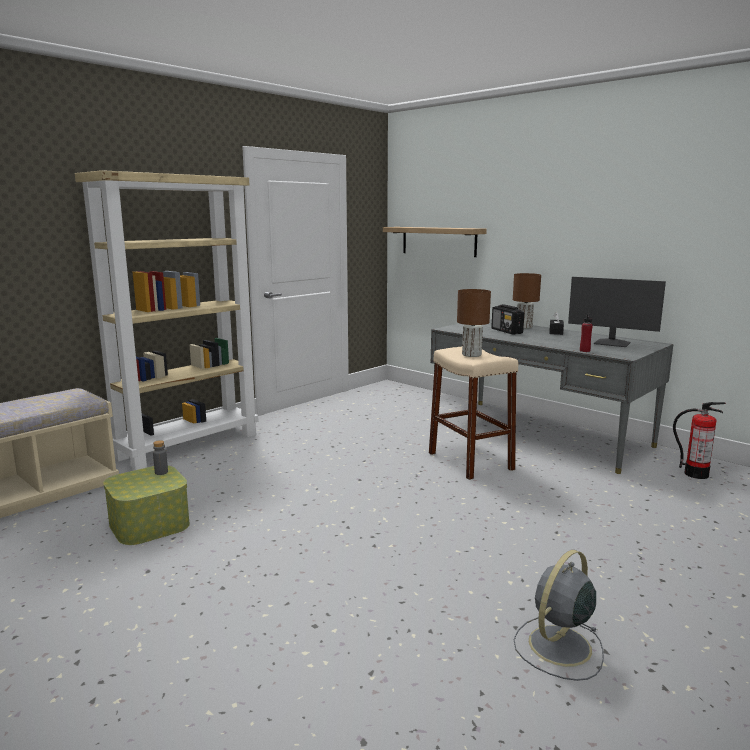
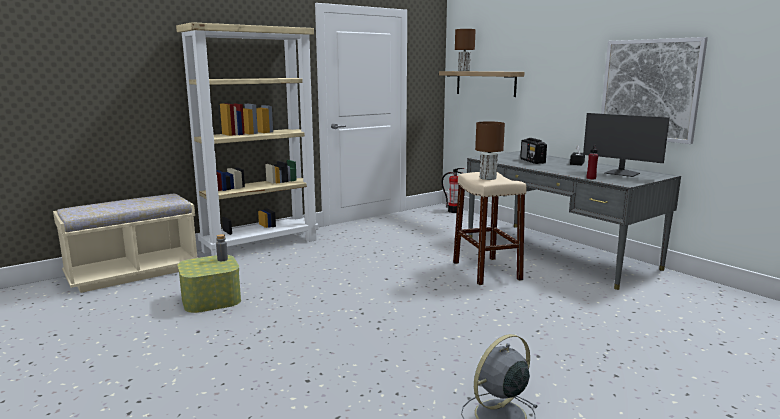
camera: 10 degrees right, 0 degrees up
(524, 327) = (551, 158): brown table lamp -> brown table lamp (464, 71)
(635, 250) = (649, 90): none -> picture
(696, 474) = (691, 294): fire extinguisher -> fire extinguisher (454, 211)

